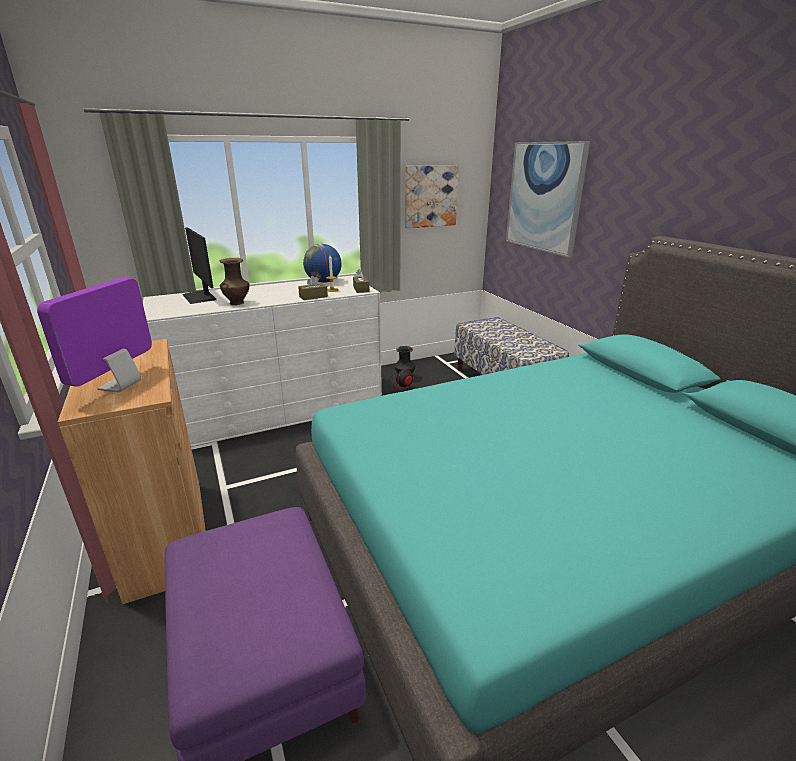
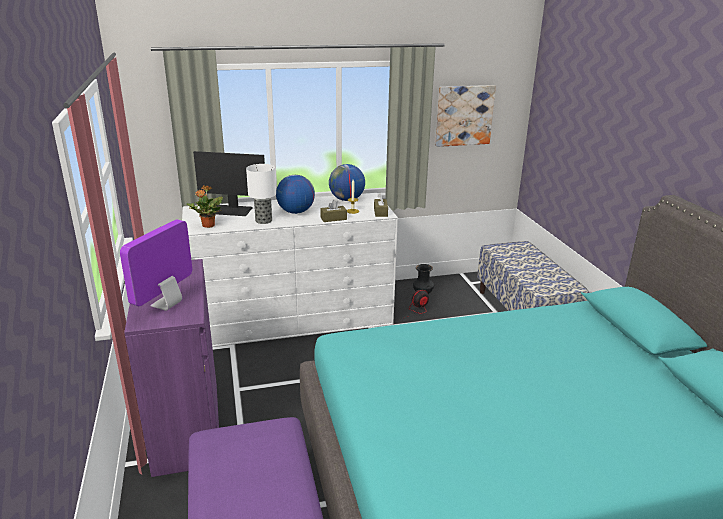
camera: 10 degrees right, 0 degrees up
(166, 536) = (187, 426): brown cabinet -> purple cabinet
(173, 311) = (208, 226): none -> potted plant
(200, 297) = (231, 210): monitor -> monitor turned 60 degrees counterclockwise
(237, 303) = (264, 220): brown vase -> table lamp
(271, 294) = (295, 212): none -> globe
(544, 197) = (577, 129): picture -> none

